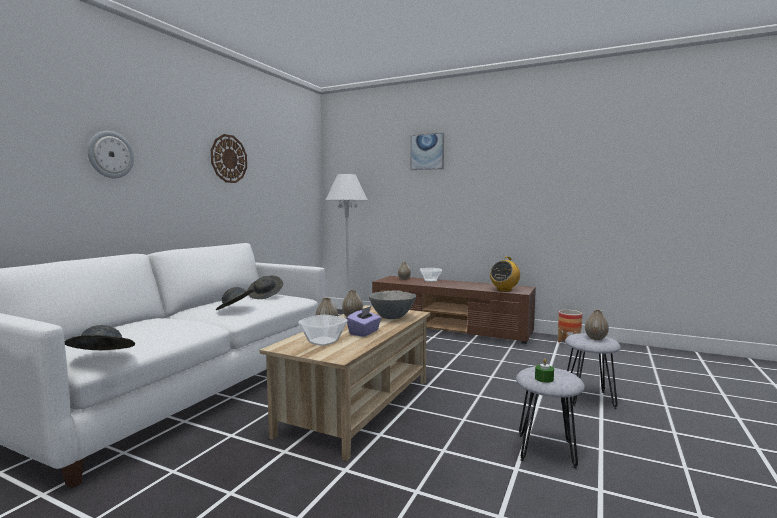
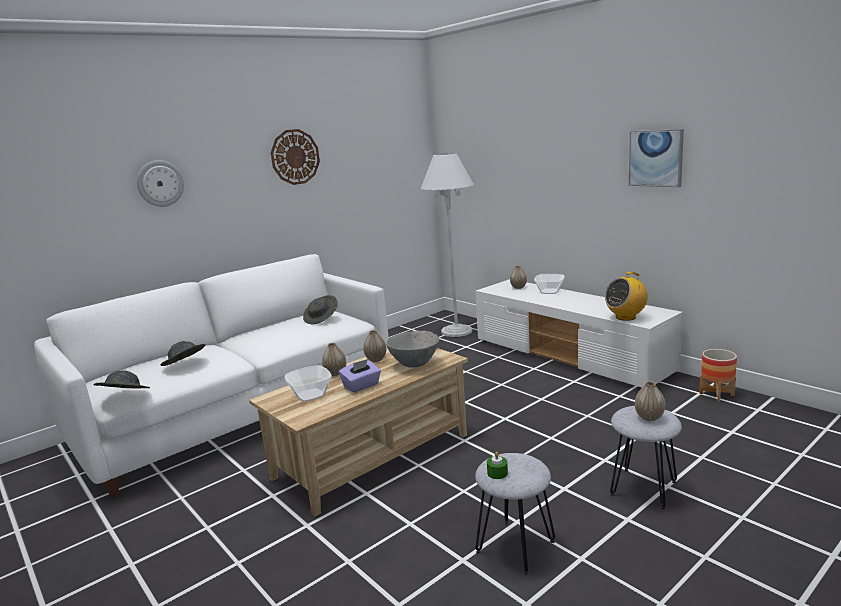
camera: 25 degrees right, 10 degrees up
(235, 309) = (274, 340): grey hat -> grey hat (185, 365)
(427, 152) = (546, 116): picture -> picture (656, 158)
(451, 328) = (570, 356): brown tv stand -> white tv stand

